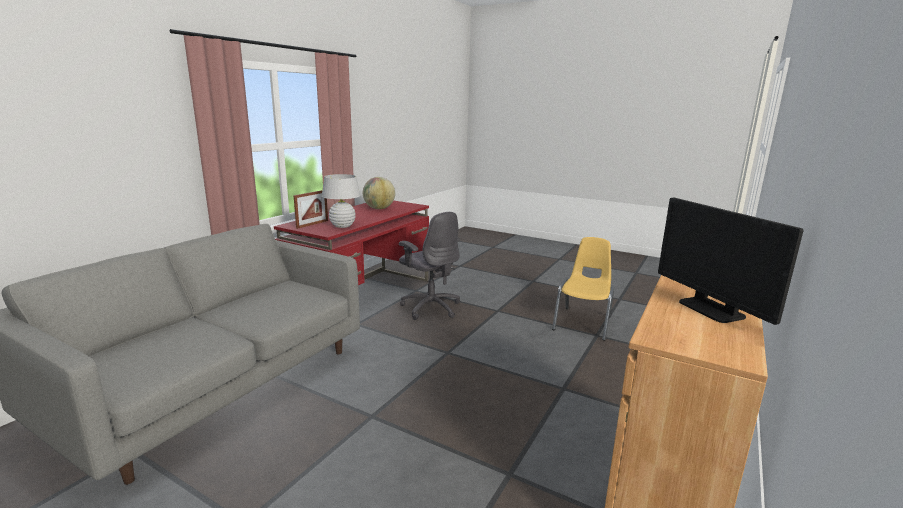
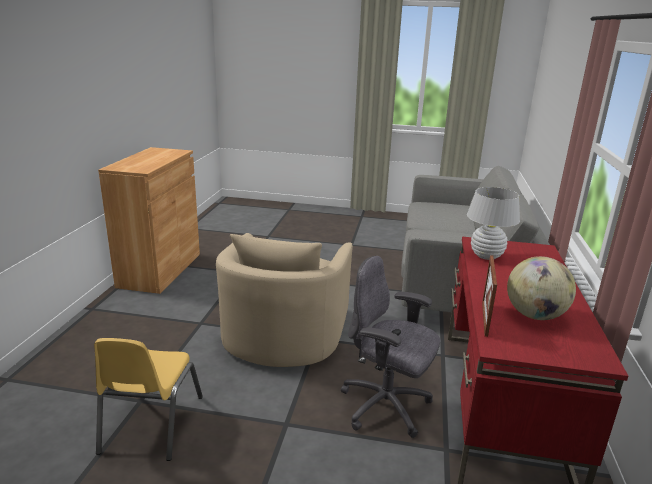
camera: 160 degrees right, 5 degrees up
(312, 224) = (524, 254): picture frame -> picture frame (484, 318)
(476, 364) = (284, 332): none -> beige armchair
(711, 309) = (142, 160): monitor -> none

